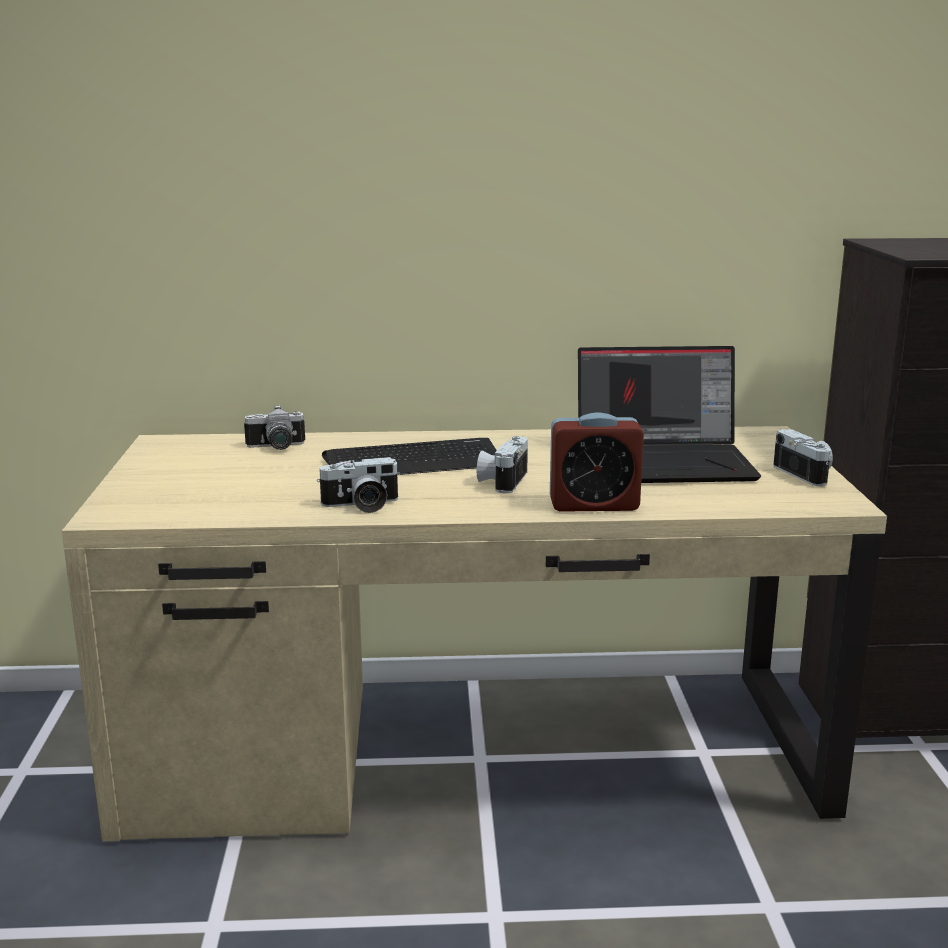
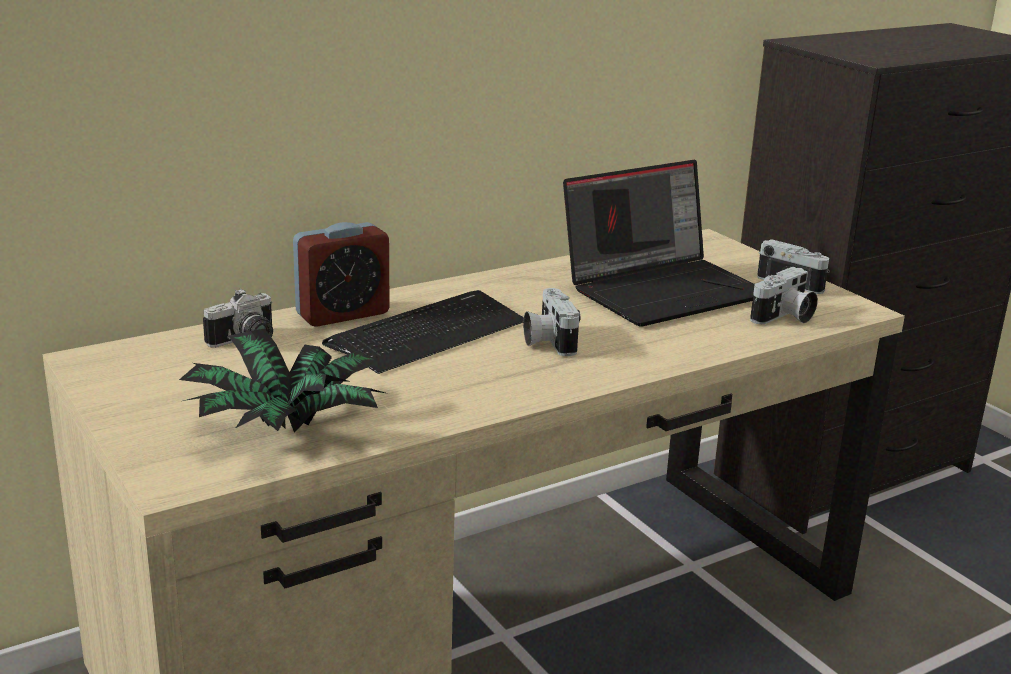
camera: 30 degrees left, 5 degrees up
(221, 500) = (284, 428): none -> potted plant
(361, 505) = (450, 401): camera -> camera (784, 317)
(594, 505) = (667, 353): alarm clock -> alarm clock (342, 314)

